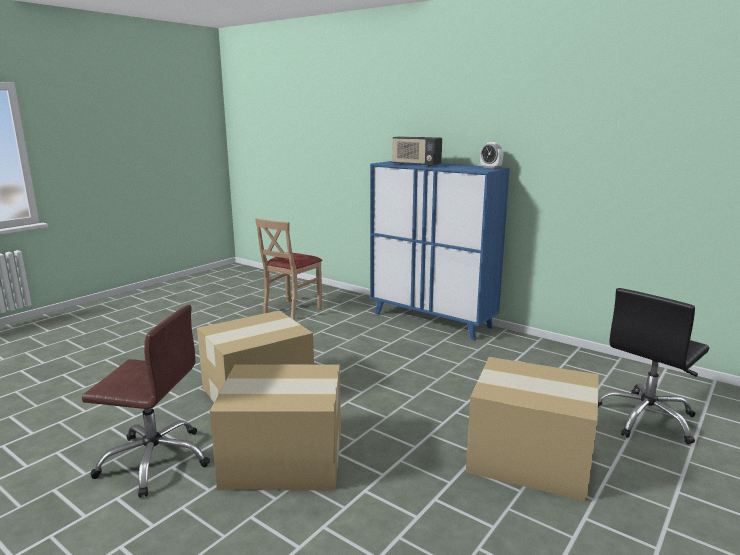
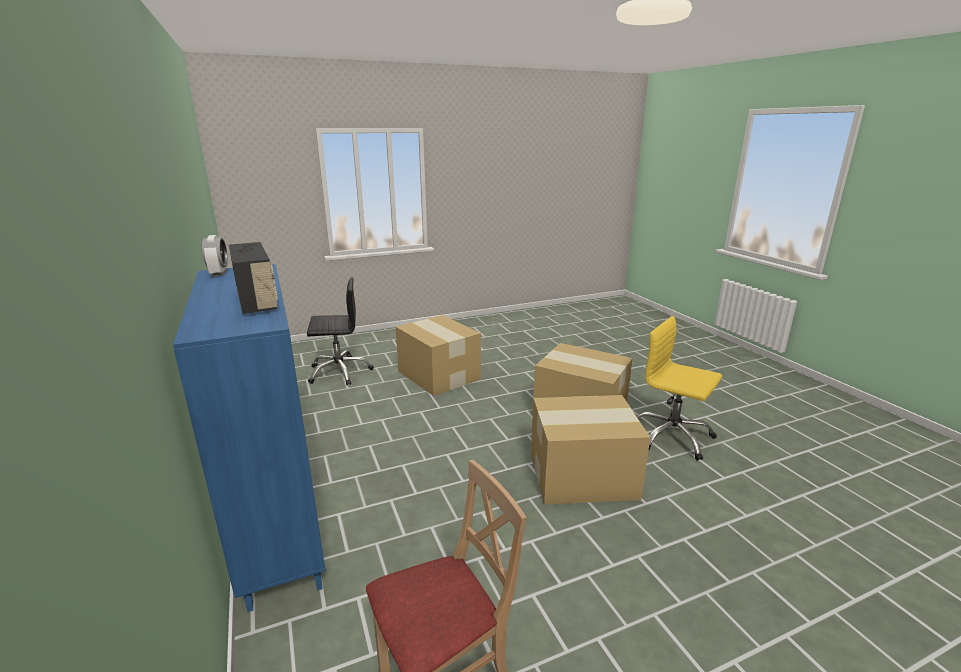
camera: 150 degrees left, 5 degrees up
(155, 460) = (671, 436): brown office chair -> yellow office chair

